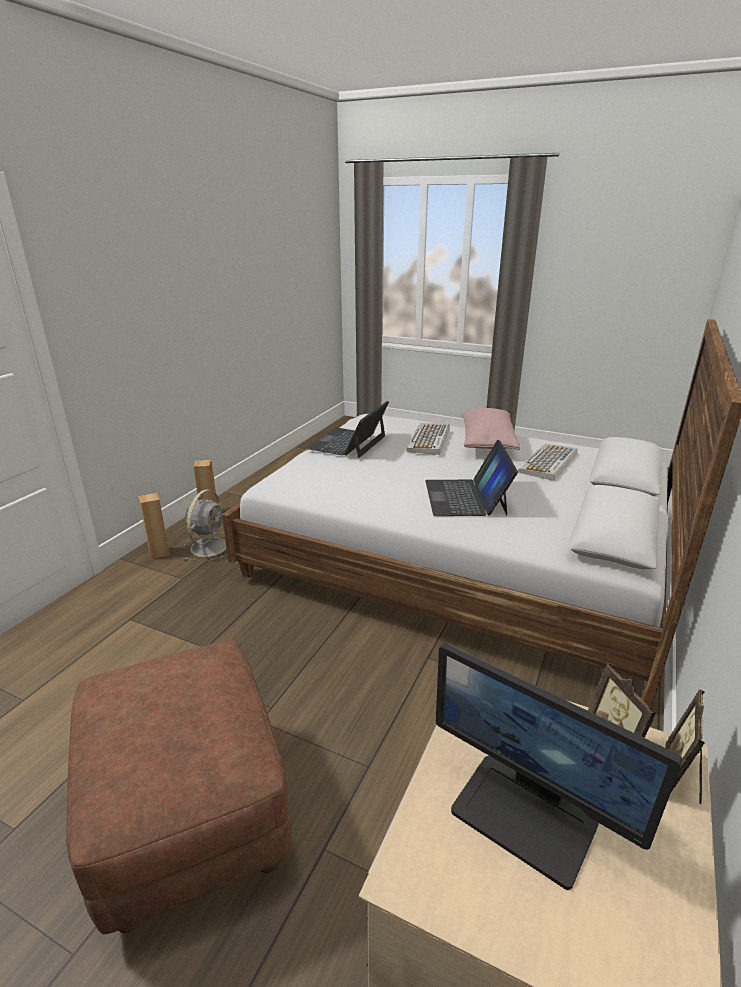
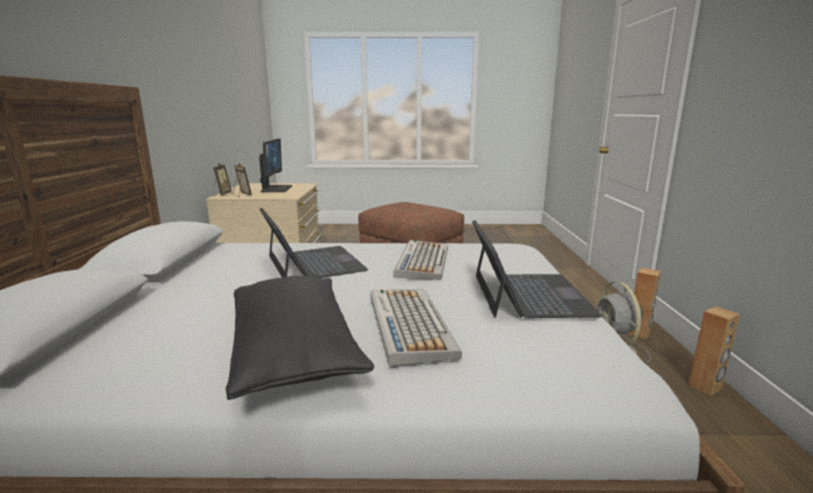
camera: 155 degrees right, 10 degrees down
(486, 442) = (294, 352): pink pillow -> black pillow
(526, 815) = (276, 189): monitor -> monitor turned 75 degrees clockwise
(548, 463) = (179, 326): keyboard -> keyboard (422, 261)

